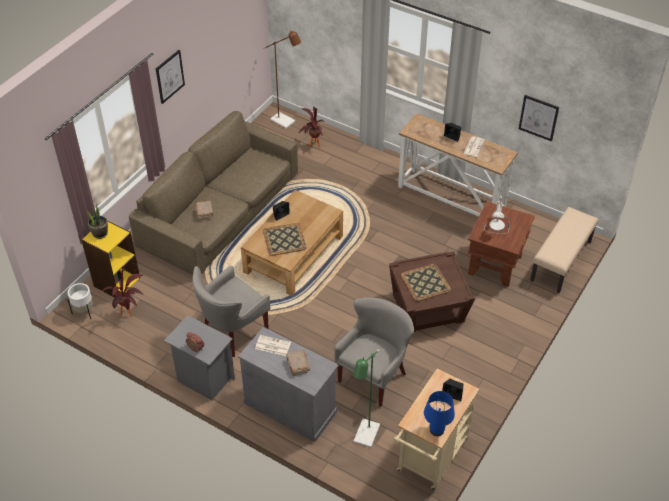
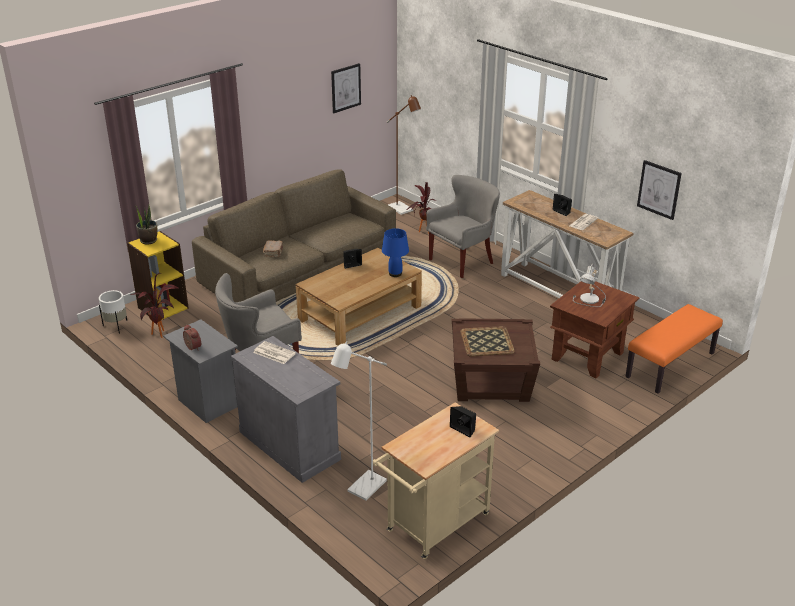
camera: 15 degrees right, 15 degrees down
(169, 76) = (265, 105): picture -> picture (345, 88)
(284, 239) = (345, 284): tray -> none
(298, 366) = (293, 375): brown book -> none
(365, 438) = (362, 490): green floor lamp -> white floor lamp
(374, 377) = (400, 434): grey armchair -> grey armchair (463, 261)
(436, 429) = (427, 459): blue table lamp -> blue table lamp (395, 273)
(561, 261) = (670, 365): beige bench -> orange bench

